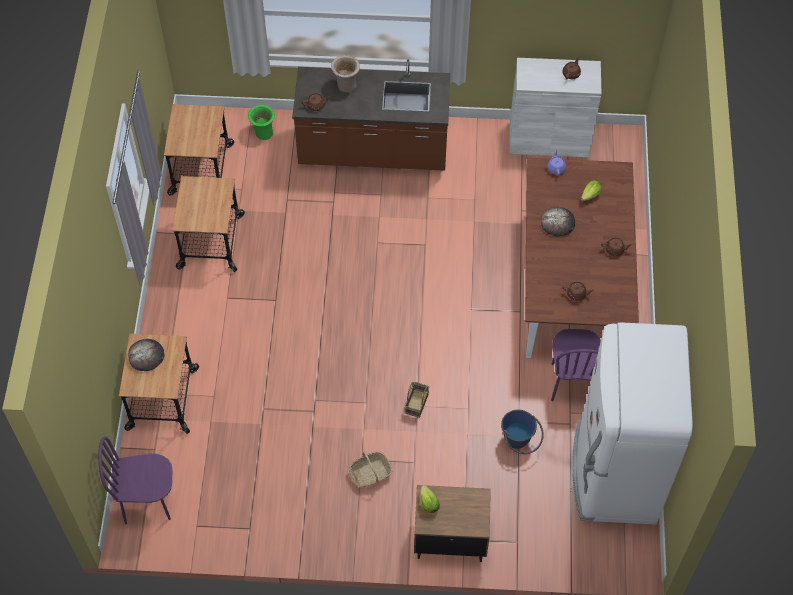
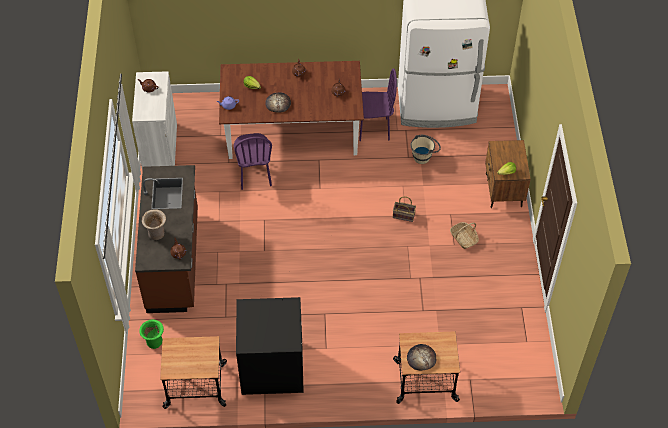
camera: 95 degrees left, 5 degrees down
(148, 502) = (514, 377): purple chair -> purple chair (254, 175)
(210, 241) = (271, 368): cart -> black washing machine
(520, 442) = (424, 156): blue bucket -> beige bucket

